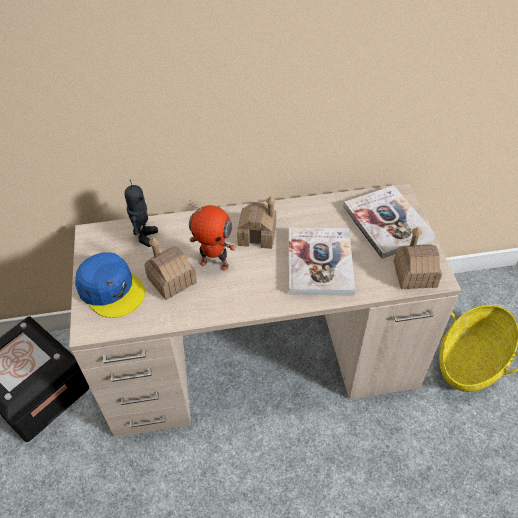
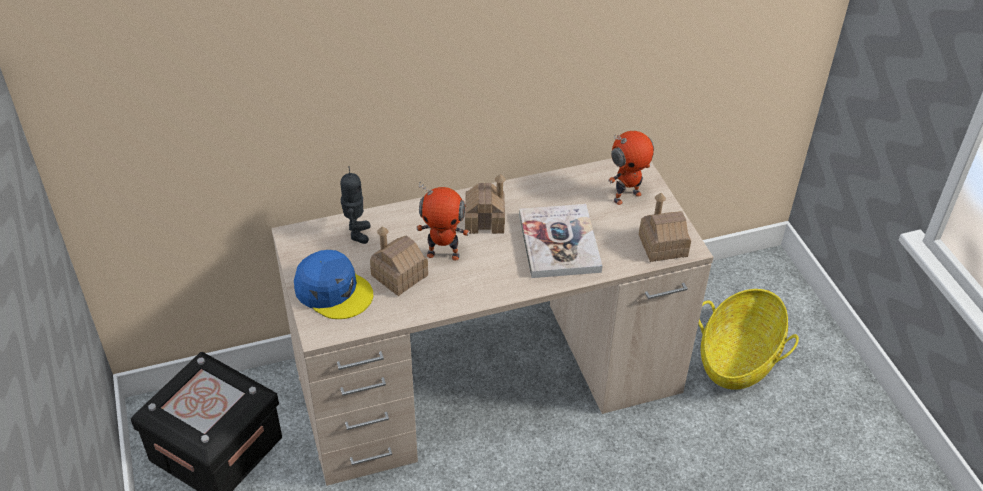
camera: 10 degrees left, 5 degrees down
(387, 223) = (626, 196): book -> toy robot

